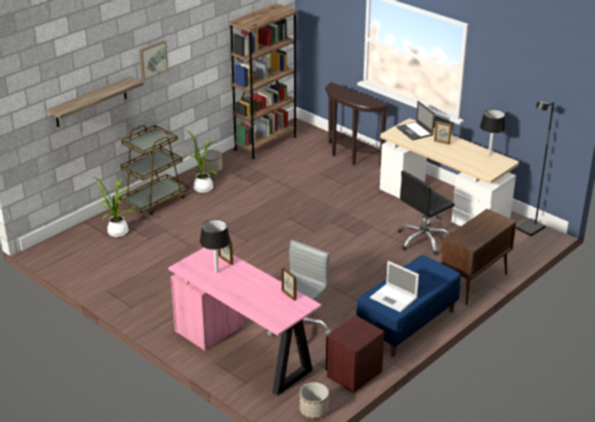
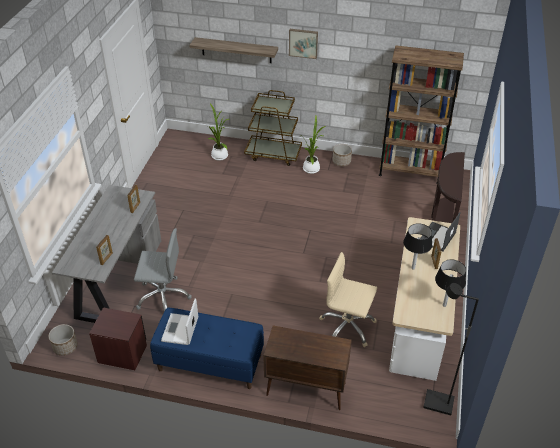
camera: 60 degrees right, 10 degrees up
(216, 271) = (116, 209): black table lamp -> black table lamp (413, 268)
(244, 351) = (117, 279): pink desk -> grey desk
(423, 240) = (347, 327): black office chair -> beige office chair

